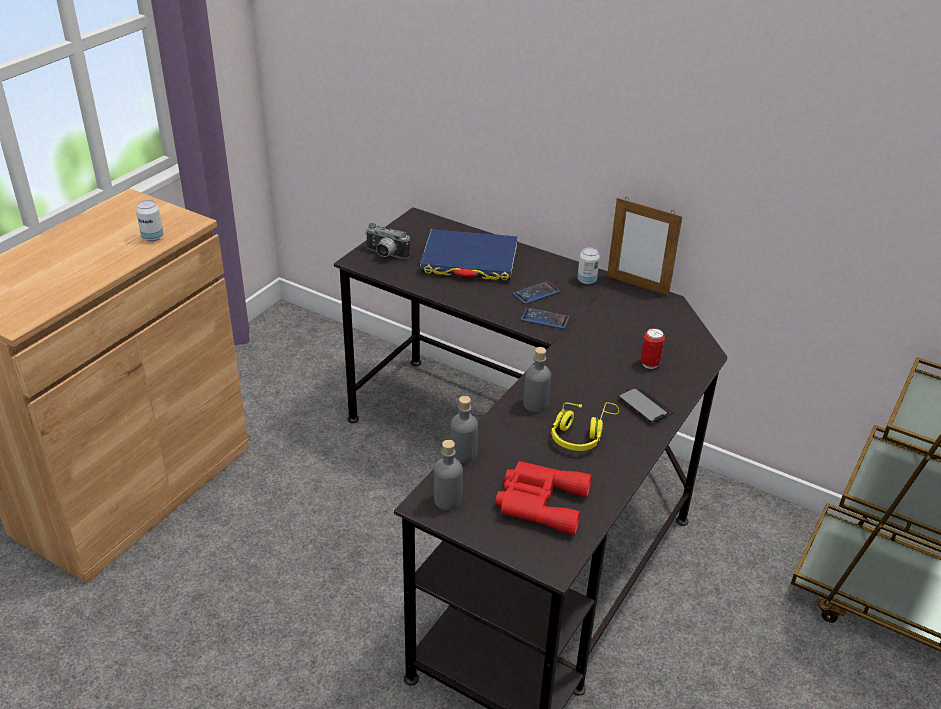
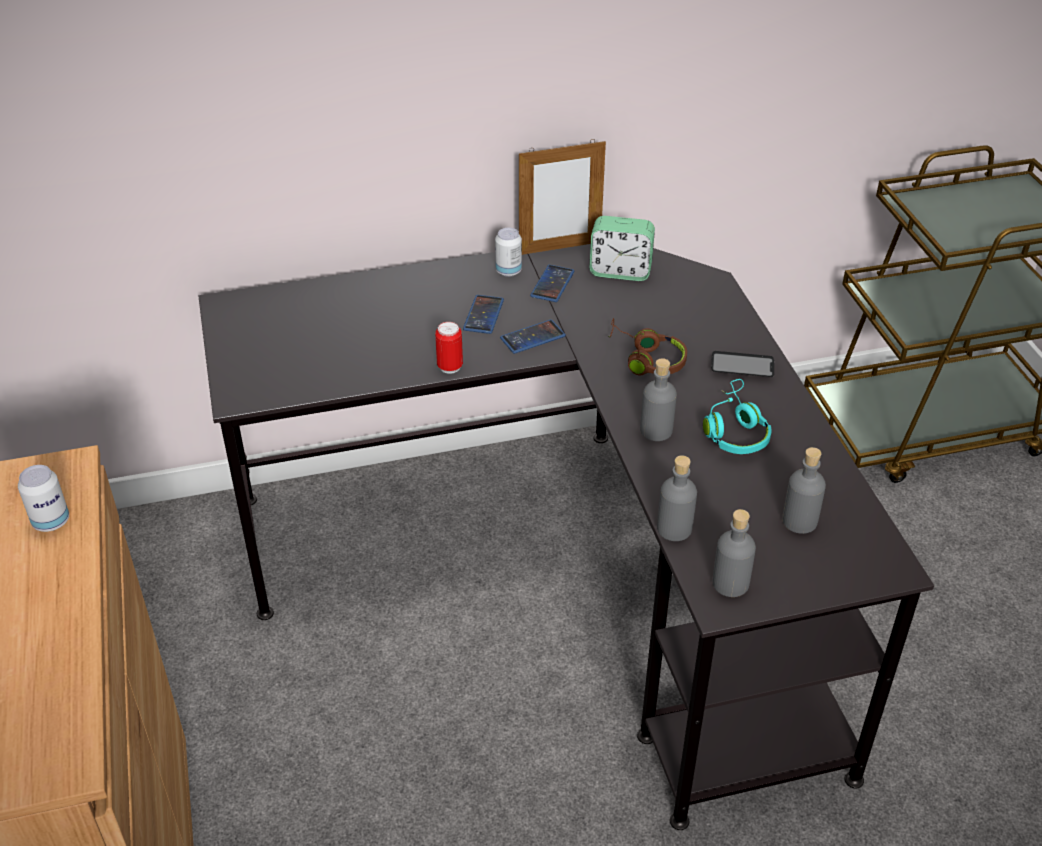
camera: 45 degrees left, 5 degrees up
(385, 255) = (260, 371): camera -> none
(469, 260) = (361, 320): blue book -> none
(539, 501) = (799, 521): red binoculars -> grey bottle
(582, 434) = (734, 430): yellow headphones -> turquoise headphones
(591, 367) = (645, 359): none -> brown headphones
(601, 300) = (552, 284): none -> phone
(650, 364) = (685, 321): can -> can (450, 367)
(654, 316) = (620, 271): none -> alarm clock

